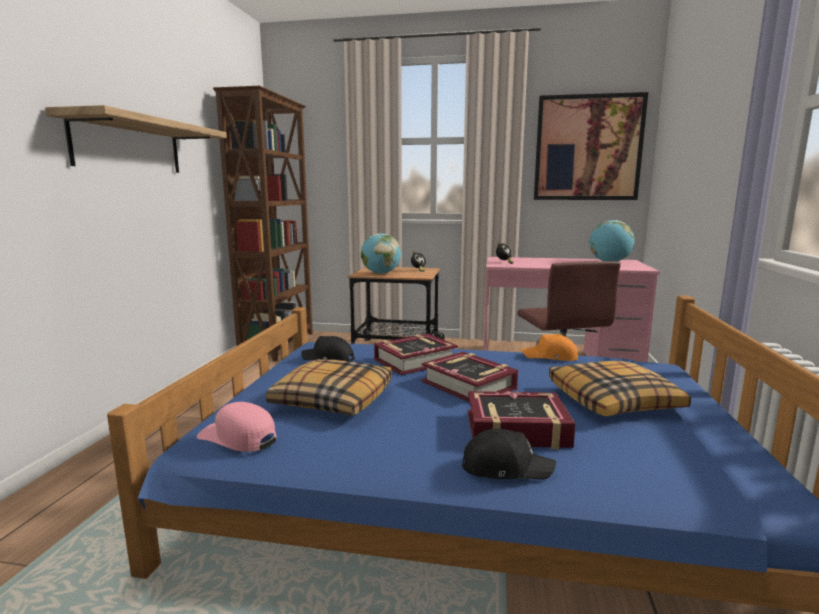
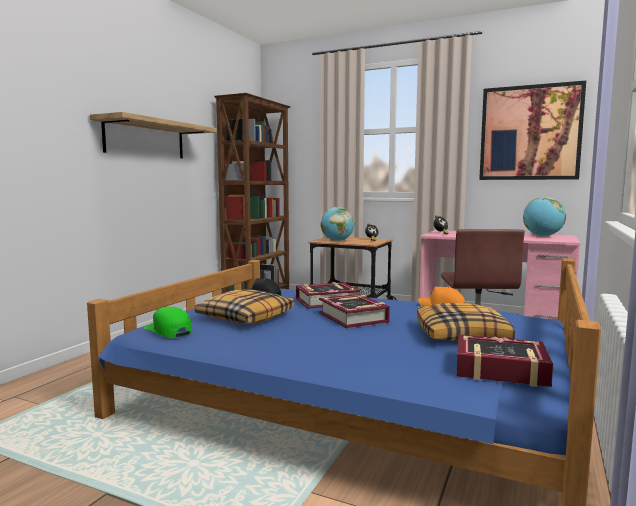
camera: 15 degrees right, 5 degrees down
(238, 437) = (168, 330): pink cap -> green cap
(505, 467) = (331, 360): black cap -> none
(516, 430) = (362, 343): book -> book (500, 369)

